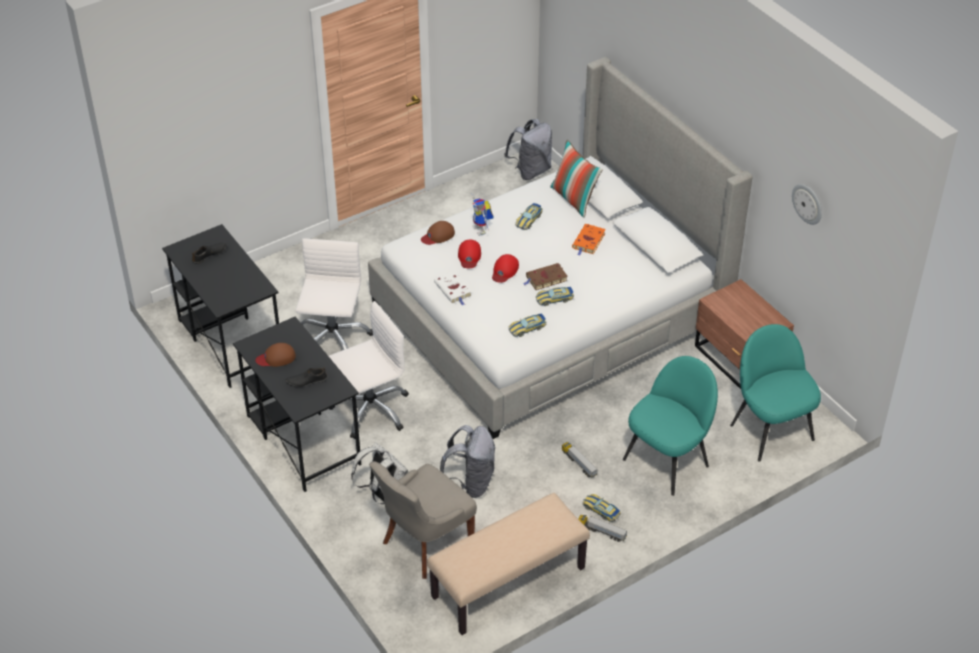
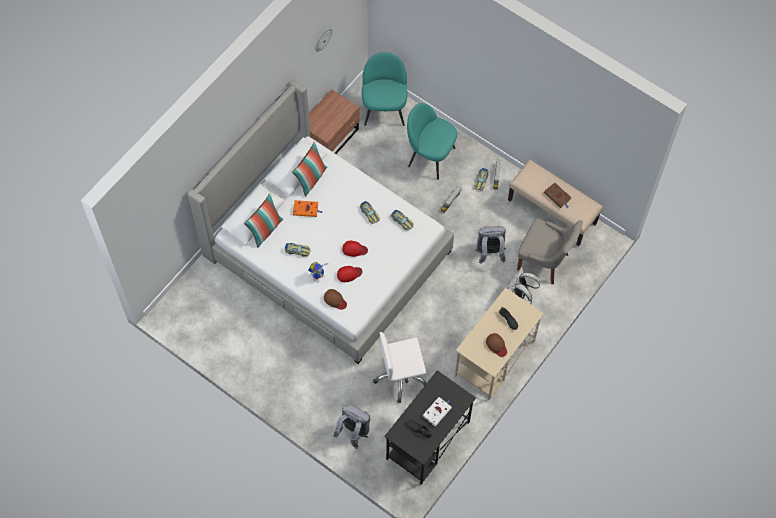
camera: 110 degrees left, 20 degrees up
(302, 439) = (494, 359): black desk -> beige desk
(370, 409) = (454, 329): white office chair -> none
(453, 290) = (384, 273): white book -> white book (437, 411)
(531, 171) = (179, 309): grey backpack -> grey backpack (353, 432)
(545, 279) = (353, 224): brown book -> brown book (558, 196)
(636, 256) = (311, 178): none -> pillow
(770, 430) = (384, 110): turquoise chair -> turquoise chair turned 135 degrees clockwise

